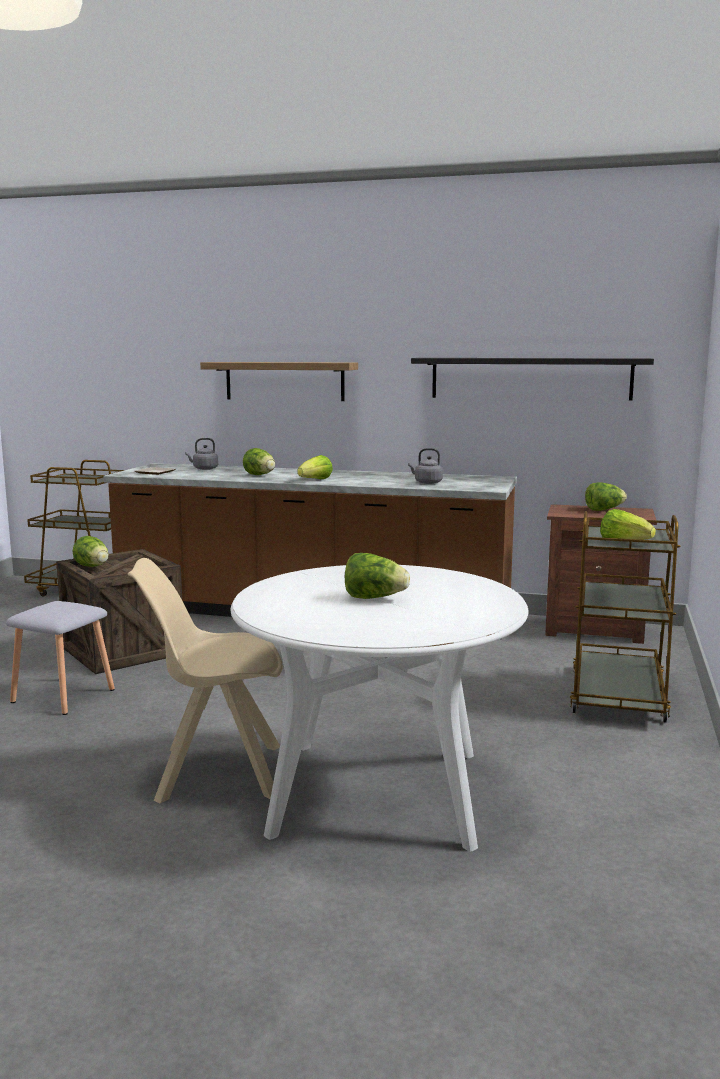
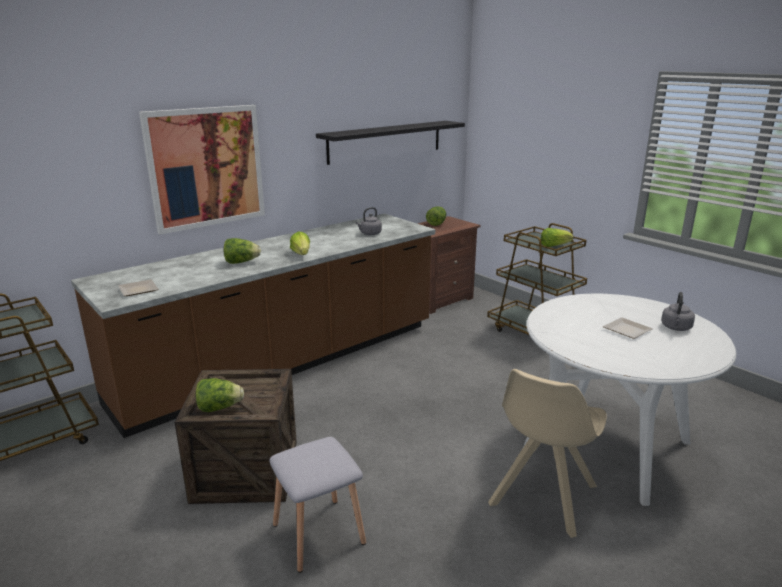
camera: 55 degrees left, 10 degrees up
(204, 469) = (161, 270): grey kettle -> grey kettle (676, 328)
(284, 381) = (206, 167): shelf -> picture
(374, 598) = (625, 330): lettuce -> plate

